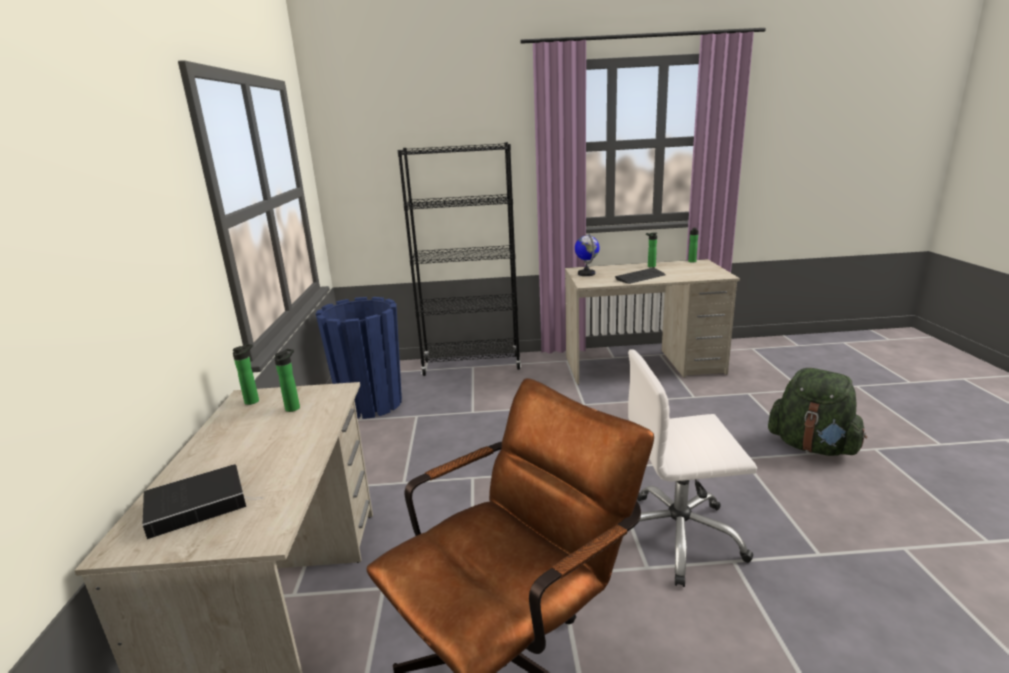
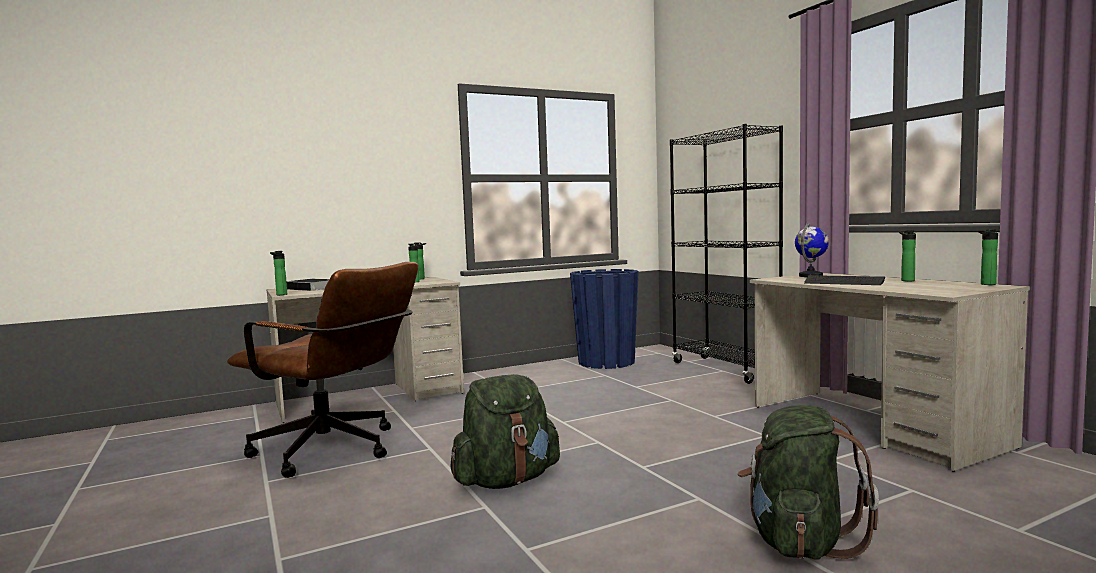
camera: 65 degrees right, 15 degrees down
(264, 543) = (280, 295): none -> bottle
(678, 537) = (506, 480): white office chair -> green backpack

